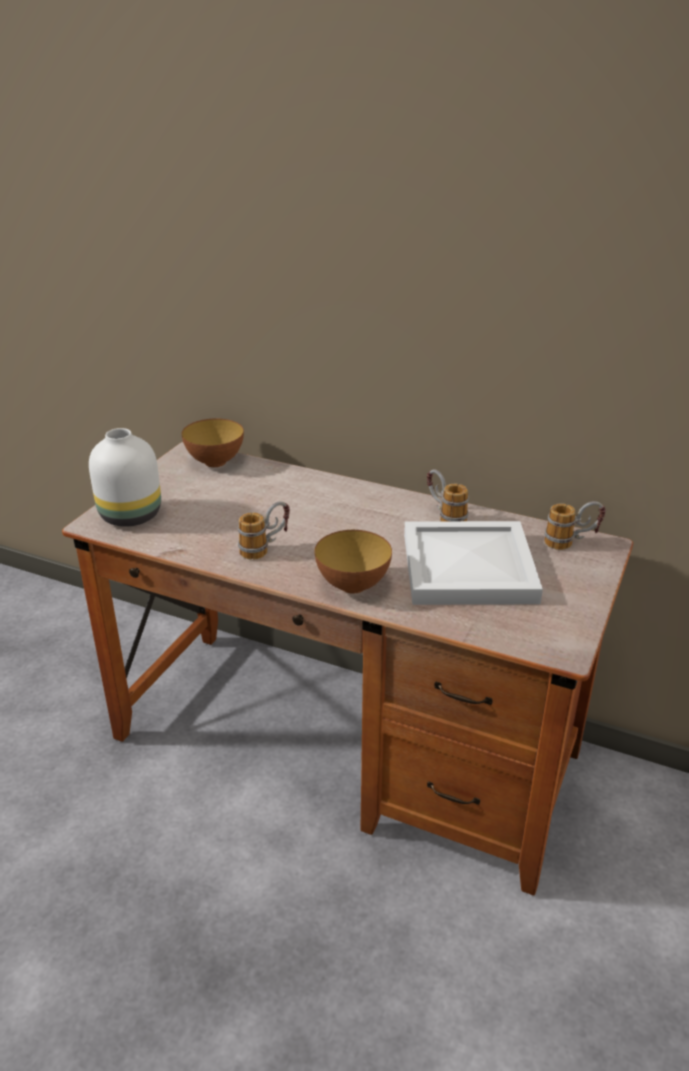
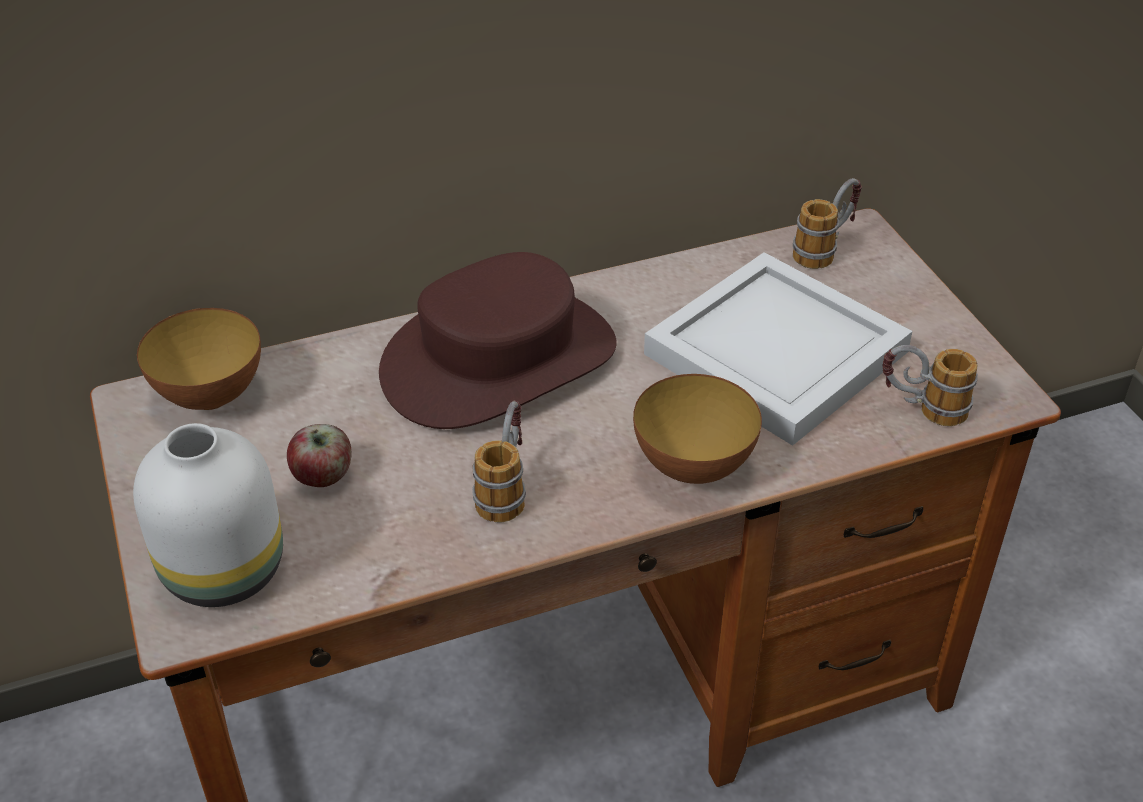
camera: 45 degrees left, 10 degrees up
(209, 507) = (323, 476): none -> apple
(338, 505) = (499, 359): none -> brown hat
(444, 516) = (647, 296): mug -> mug (921, 409)

